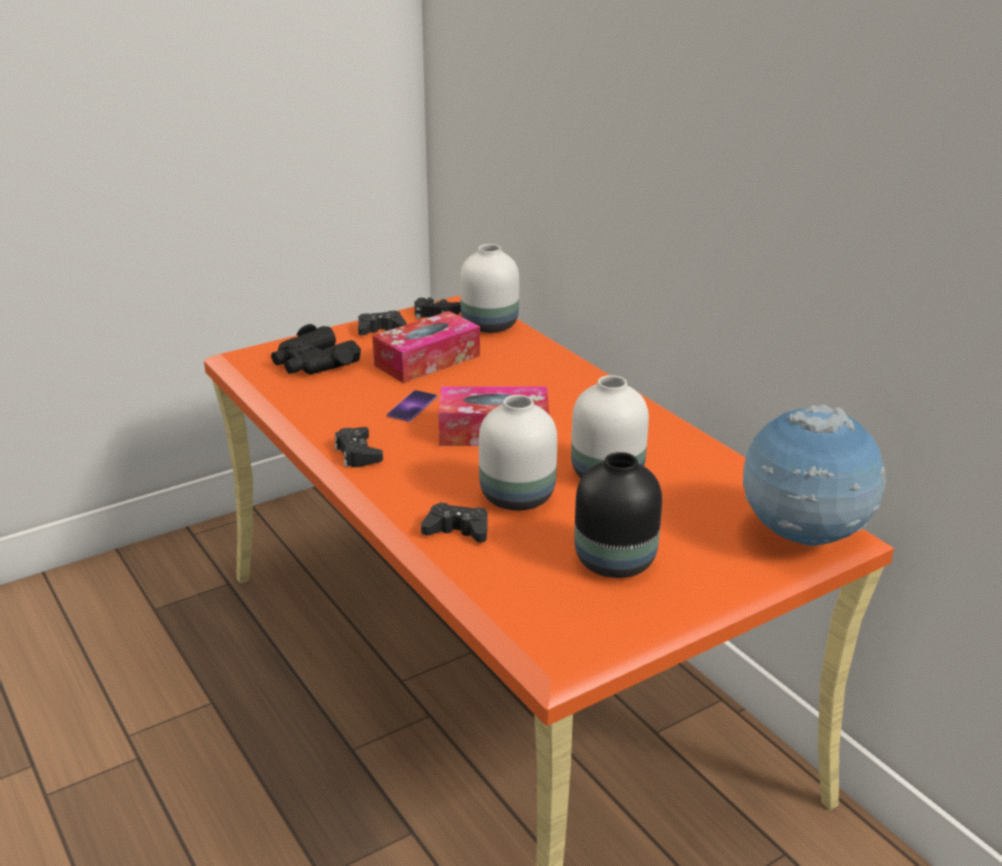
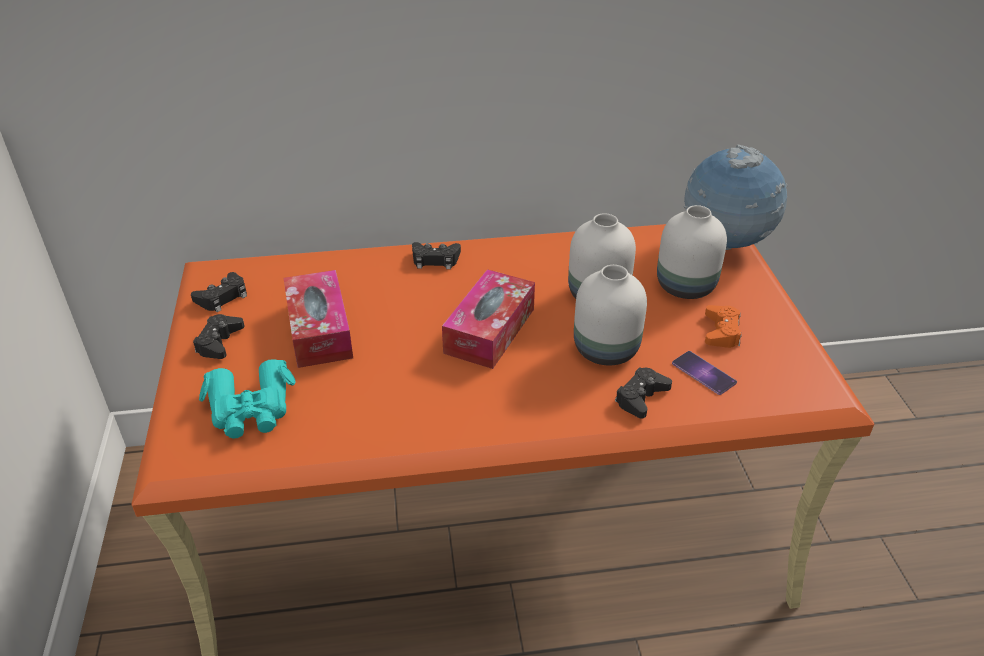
camera: 65 degrees left, 10 degrees up
(314, 363) = (250, 409): black binoculars -> turquoise binoculars
(357, 454) = (473, 424): black game controller -> black game controller (435, 260)
(412, 406) = (405, 365): phone -> phone (703, 373)
(488, 326) = (282, 274): white vase -> white vase (686, 287)
(613, 563) = (721, 332): black vase -> orange game controller

